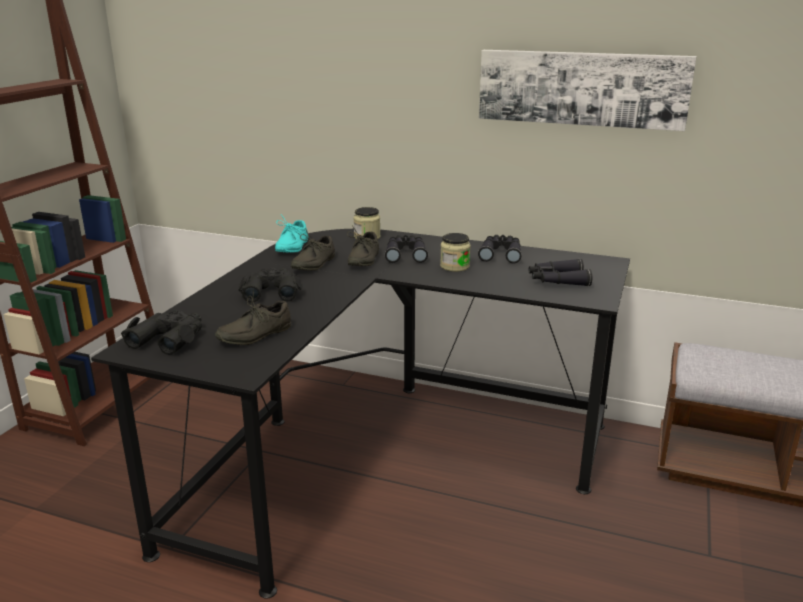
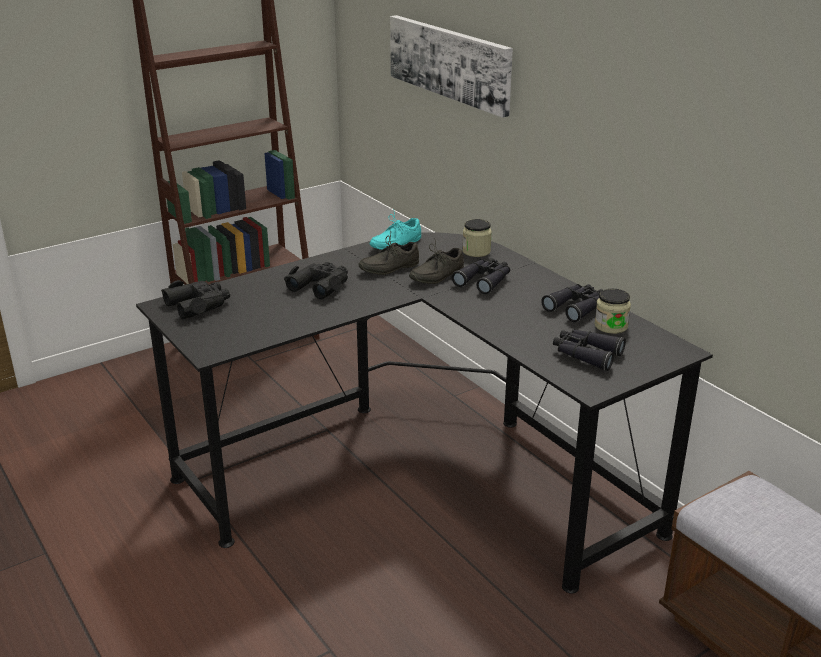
camera: 35 degrees right, 5 degrees up
(253, 334) = (256, 321): grey shoe -> none
(454, 266) = (509, 308): jar -> jar (611, 326)
(581, 88) = (685, 142): picture -> picture (450, 62)

